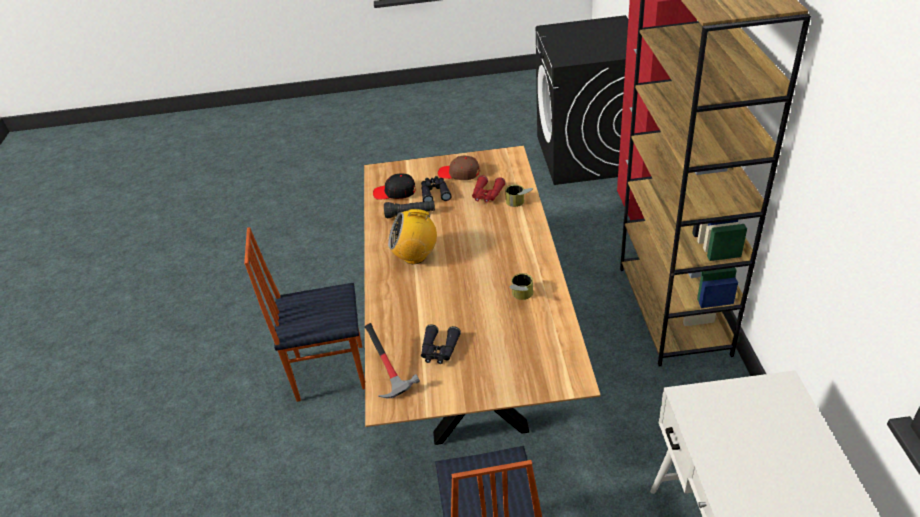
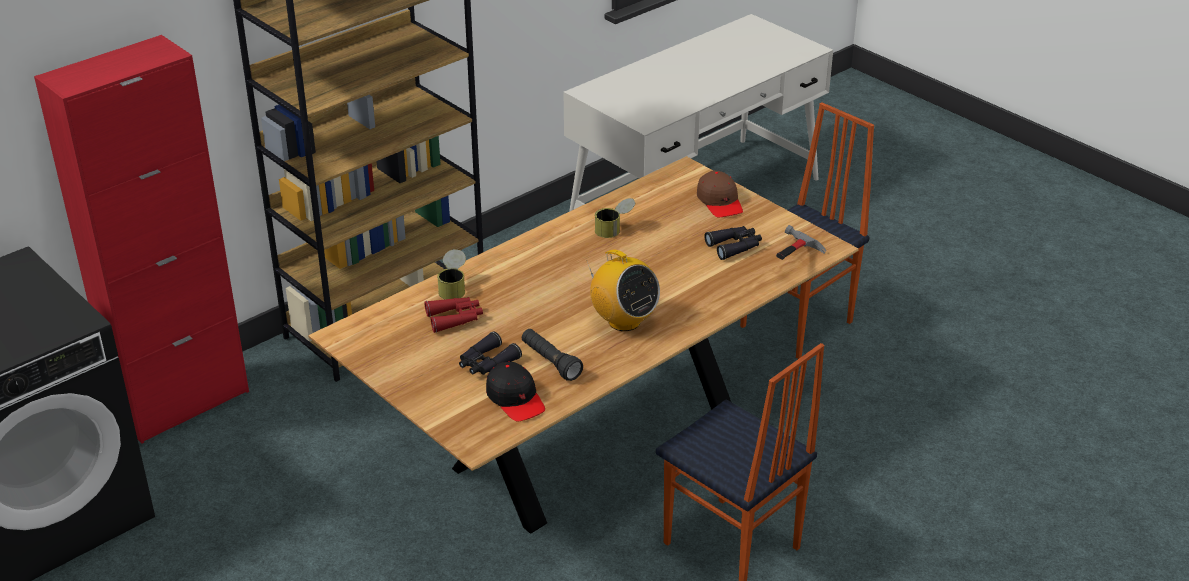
camera: 130 degrees left, 5 degrees down
(459, 173) = (424, 362): brown cap -> brown cap (720, 202)

